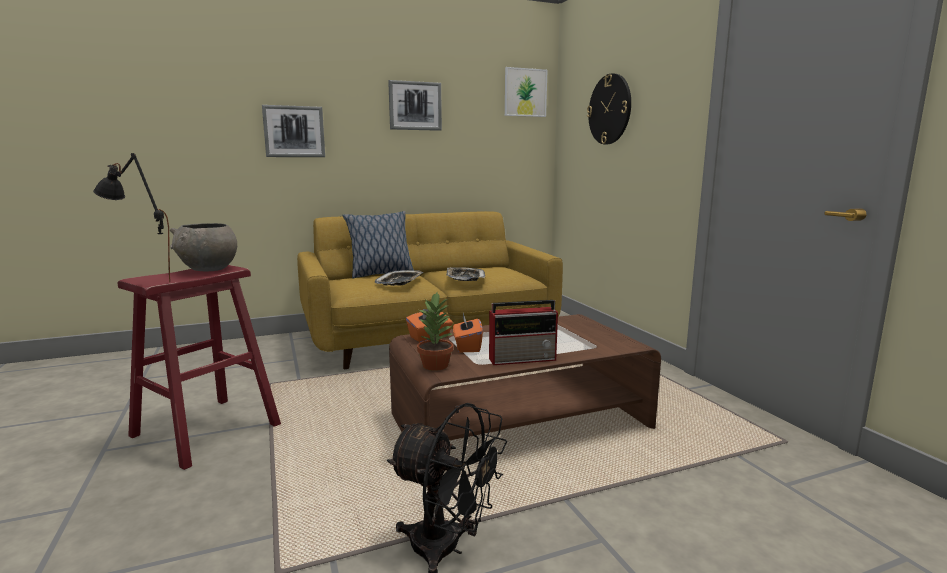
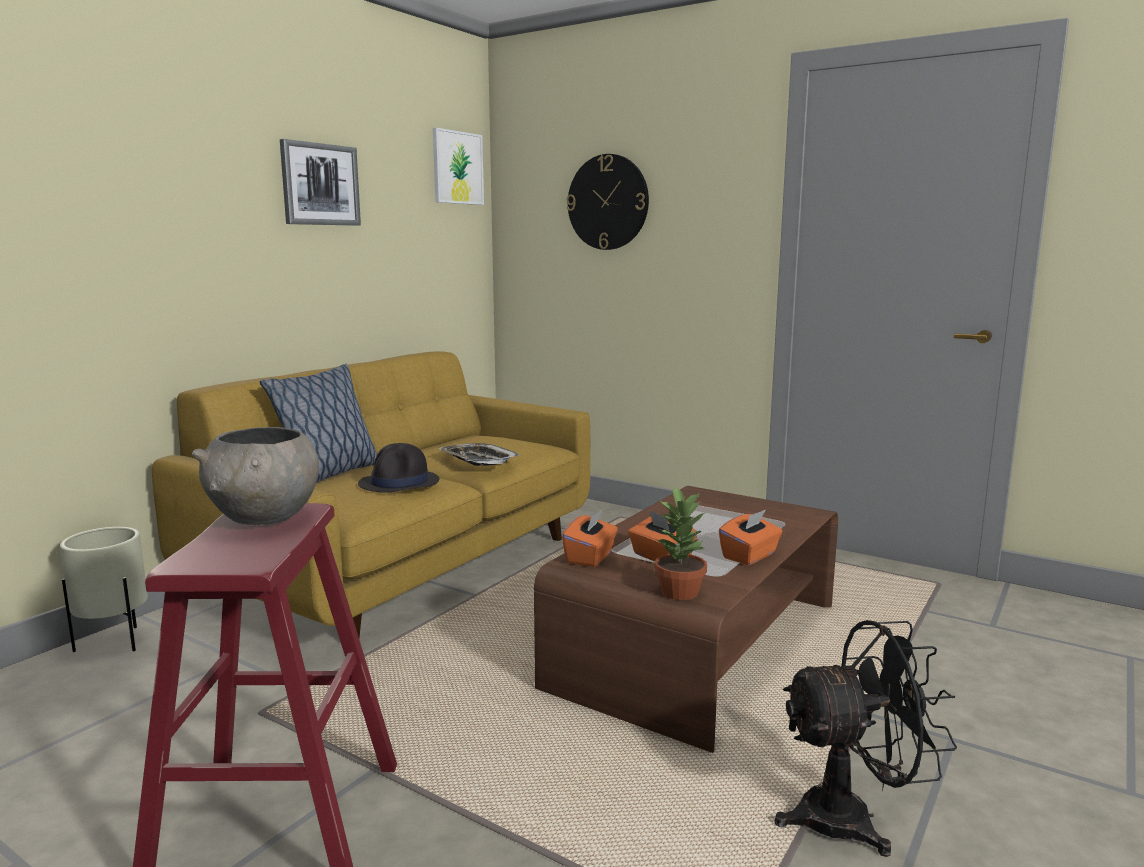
camera: 35 degrees left, 0 degrees up
(141, 281) = (219, 567): black table lamp -> none
(265, 341) = (115, 643): none -> beige planter
(294, 131) = (128, 229): picture -> none
(400, 282) = (399, 483): tray -> black hat
(523, 359) = (750, 556): radio -> orange tissue box

